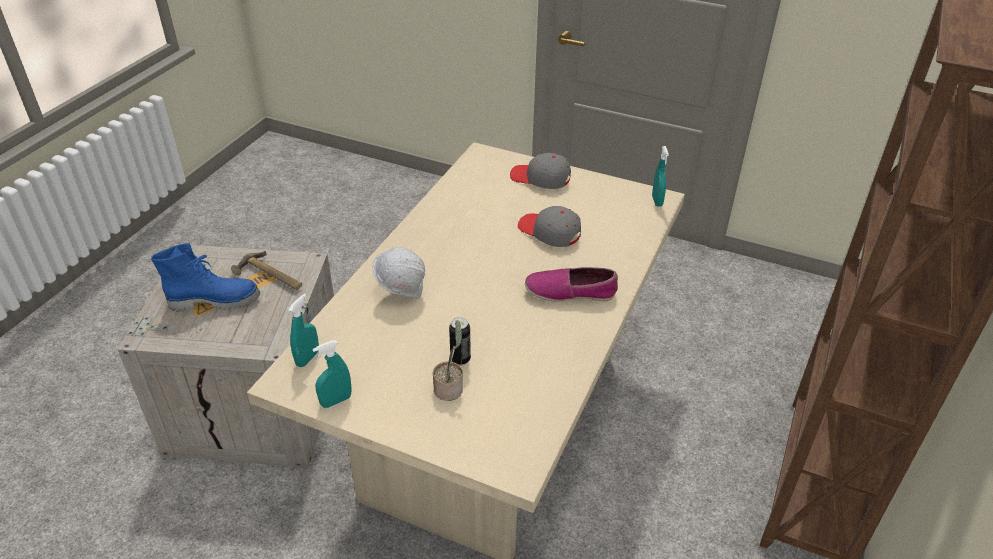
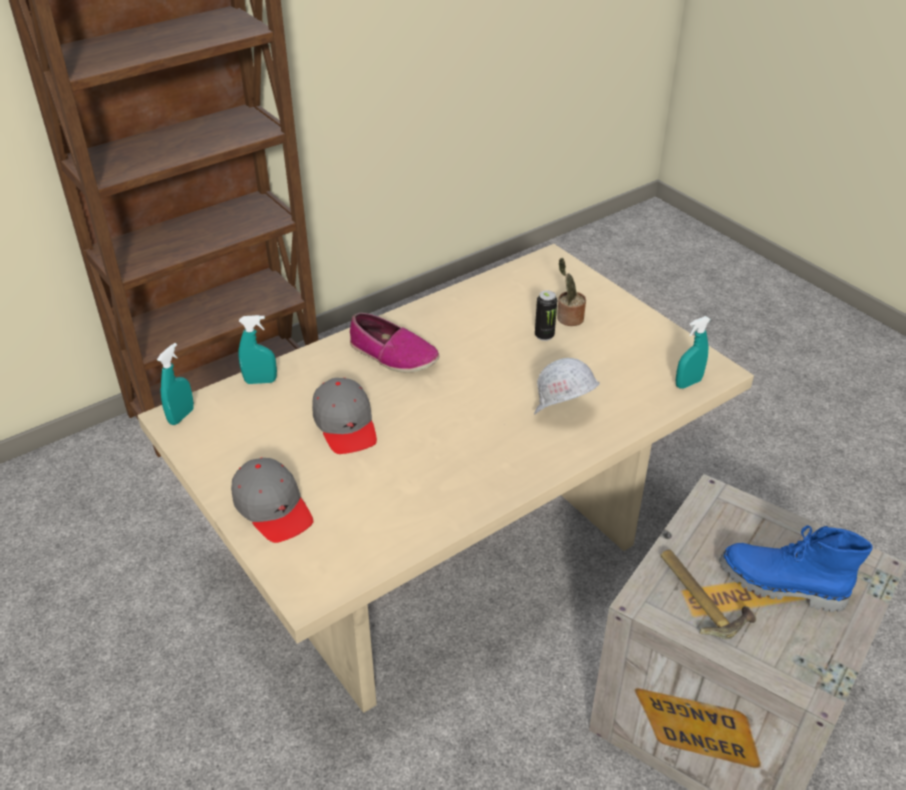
camera: 150 degrees left, 0 degrees up
(336, 401) = (672, 341): turquoise spray bottle -> turquoise spray bottle (260, 381)

